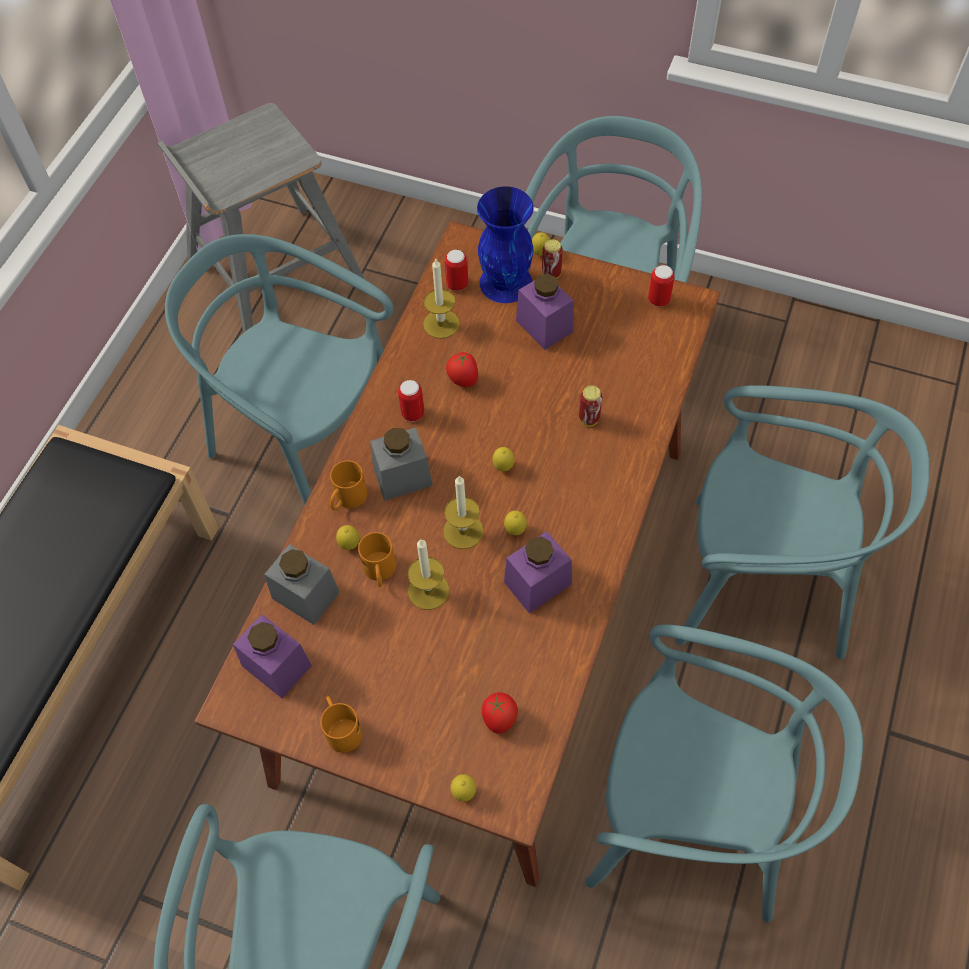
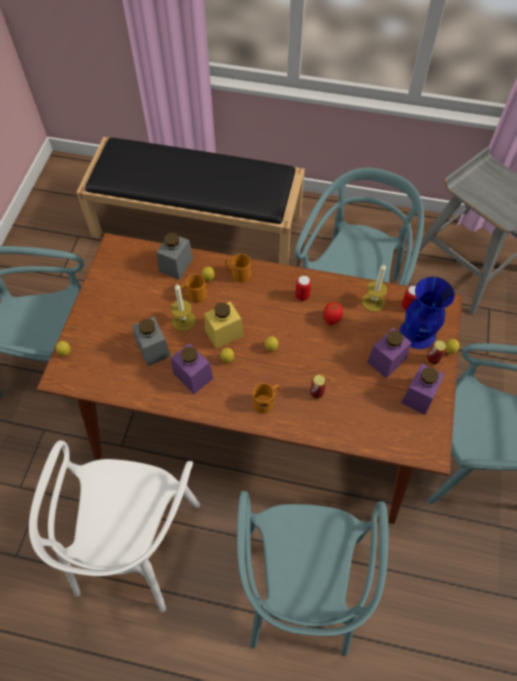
camera: 80 degrees right, 0 degrees up
(277, 666) = (135, 260): purple jar -> purple jar (419, 396)
(340, 728) = (101, 293): orange mug -> orange mug (266, 401)
(402, 476) = (257, 297): grey jar -> grey jar (153, 349)
(463, 531) = (224, 333): candle -> yellow jar
(499, 719) = (107, 365): tomato -> none
(658, 300) = (429, 431): can -> none
(690, 819) = (134, 544): turquoise chair -> white chair

